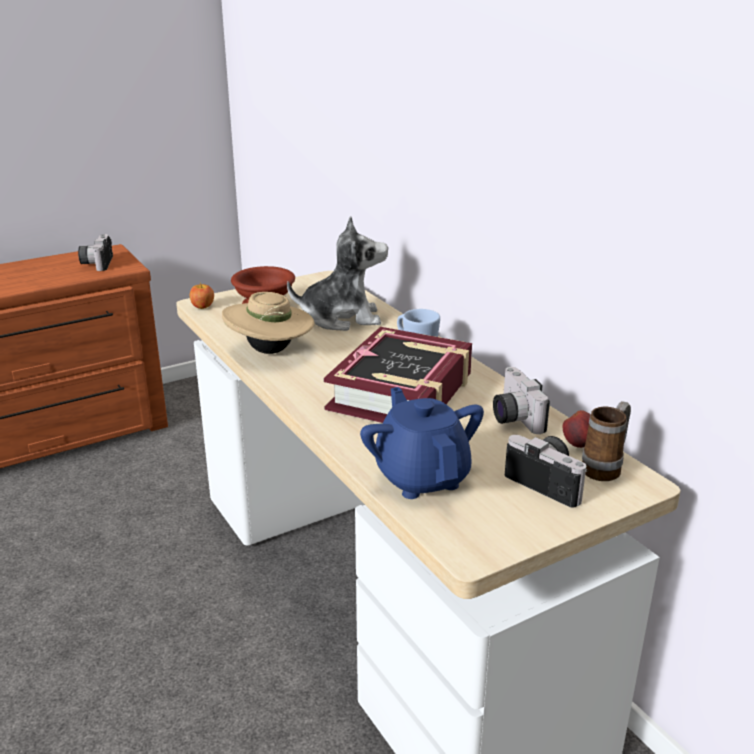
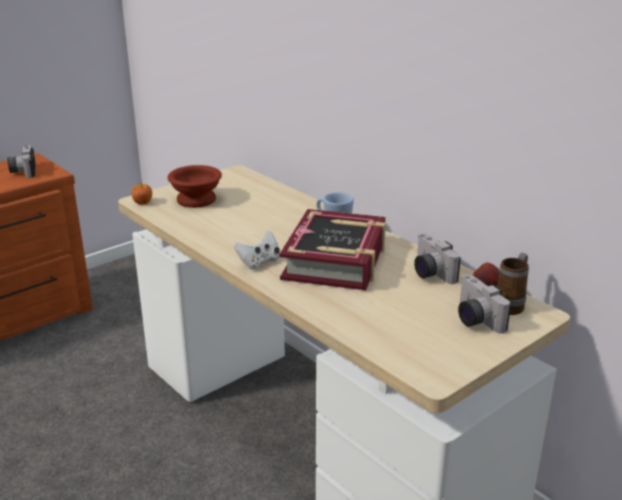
camera: 10 degrees left, 0 degrees up
(270, 351) = (216, 236): beige hat -> none
(308, 387) = (259, 262): none -> white game controller
(342, 318) = (264, 204): plush toy -> none
(422, 477) = (376, 325): blue teapot -> none
(549, 481) = (474, 319): camera -> camera turned 150 degrees counterclockwise

